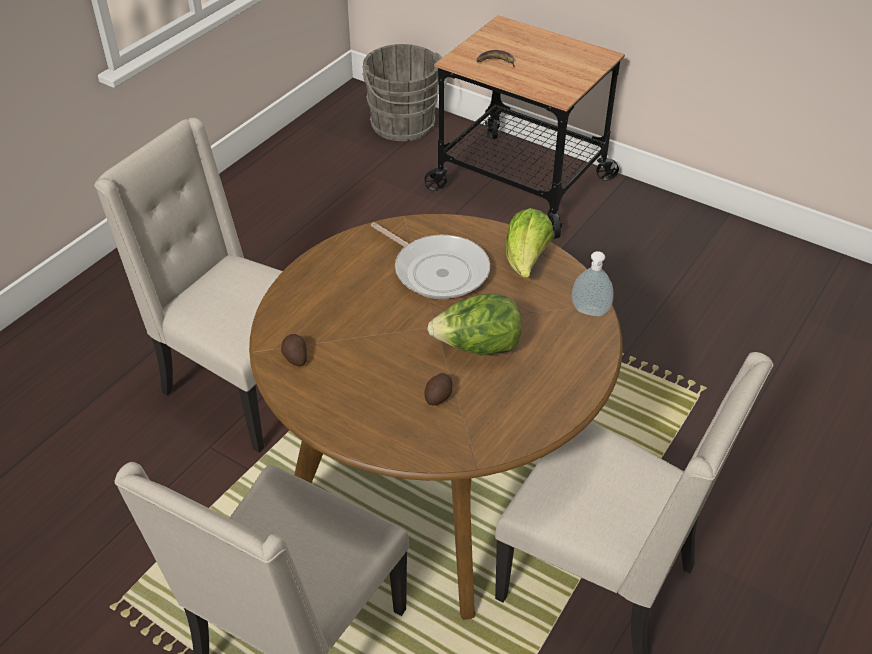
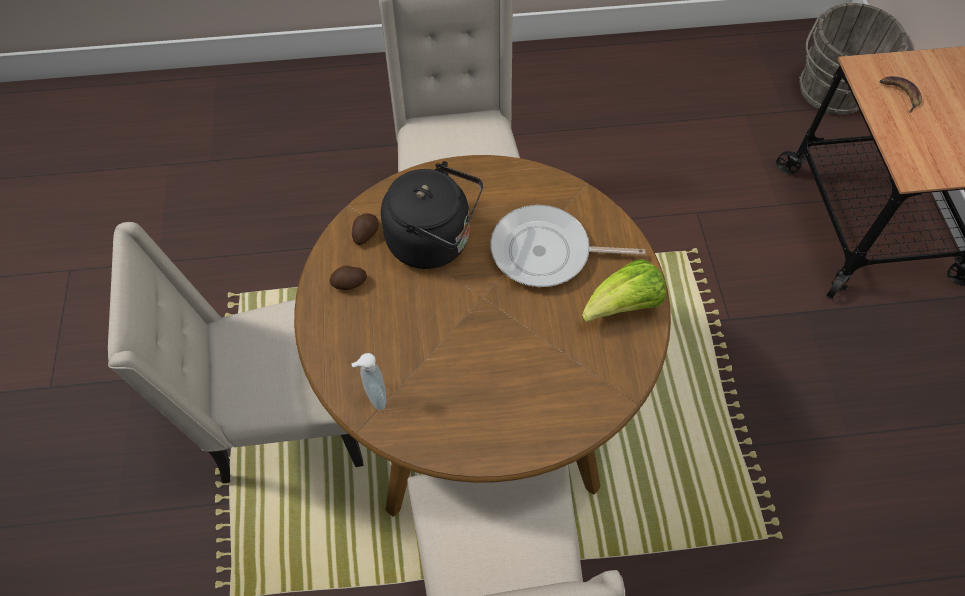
camera: 50 degrees right, 15 degrees up
(353, 322) = (434, 241): none -> black kettle
(437, 270) = (546, 253): frying pan -> frying pan turned 90 degrees clockwise
(439, 396) = (408, 354): potato -> potato (349, 283)
(477, 347) = (485, 343): lettuce -> none
(589, 313) = (606, 397): soap dispenser -> soap dispenser (374, 396)

